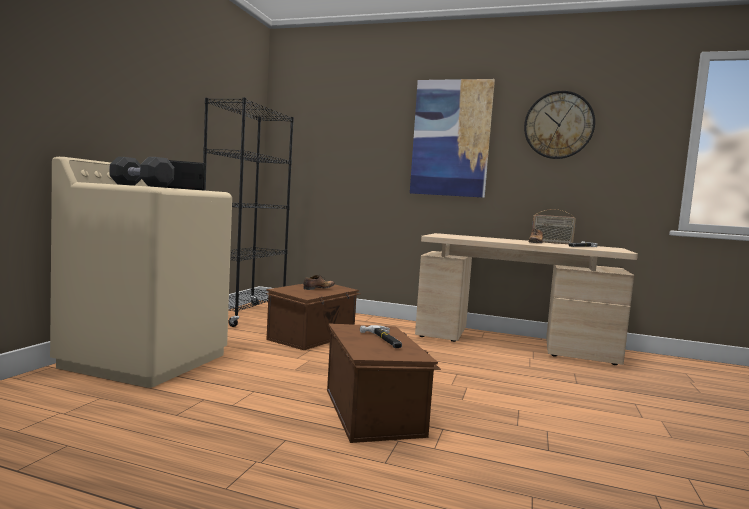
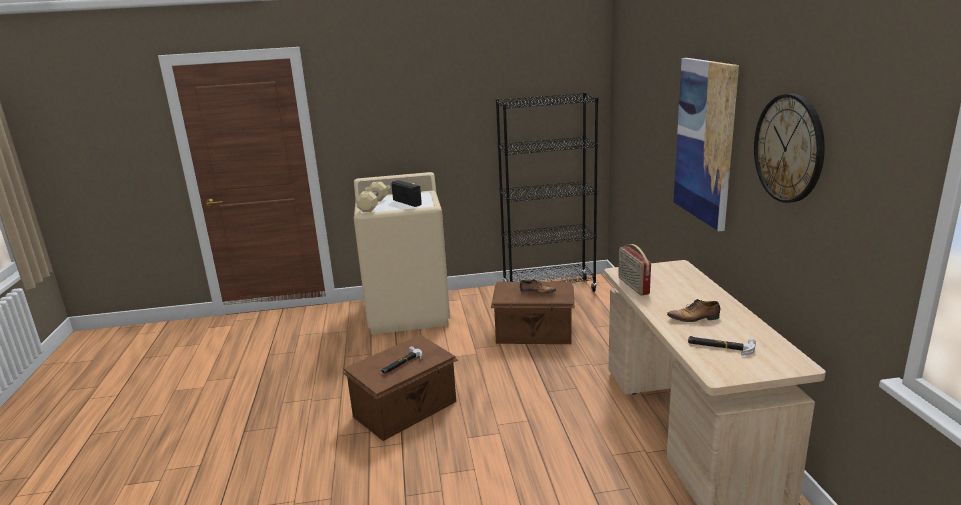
camera: 65 degrees right, 15 degrees up
(141, 185) = (373, 205): black dumbbell -> beige dumbbell
(551, 243) = (743, 324): radio -> radio (632, 286)

